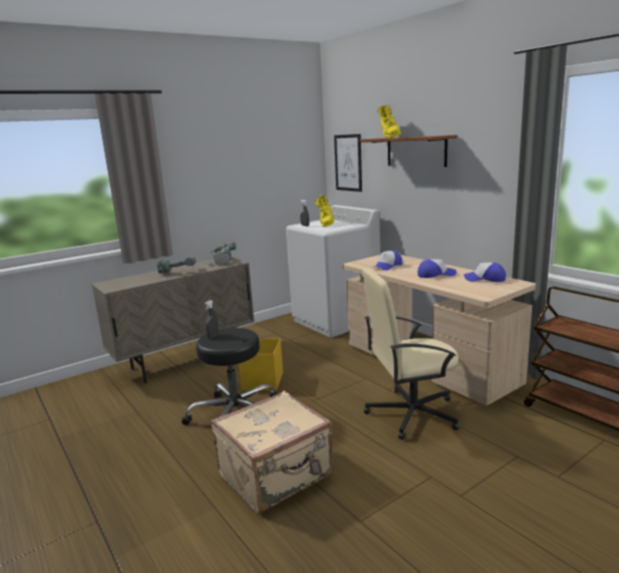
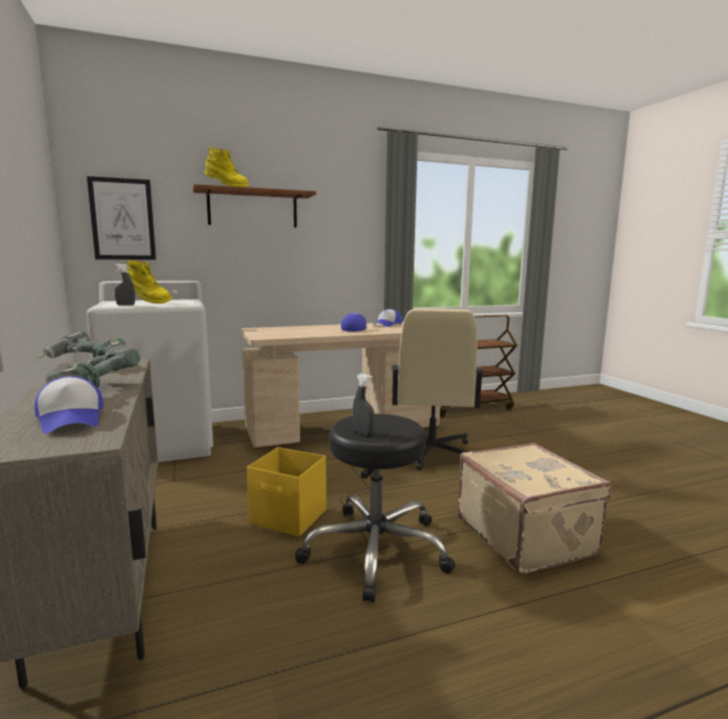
camera: 75 degrees left, 5 degrees down
(387, 266) = (298, 333): cap -> cap (71, 419)

